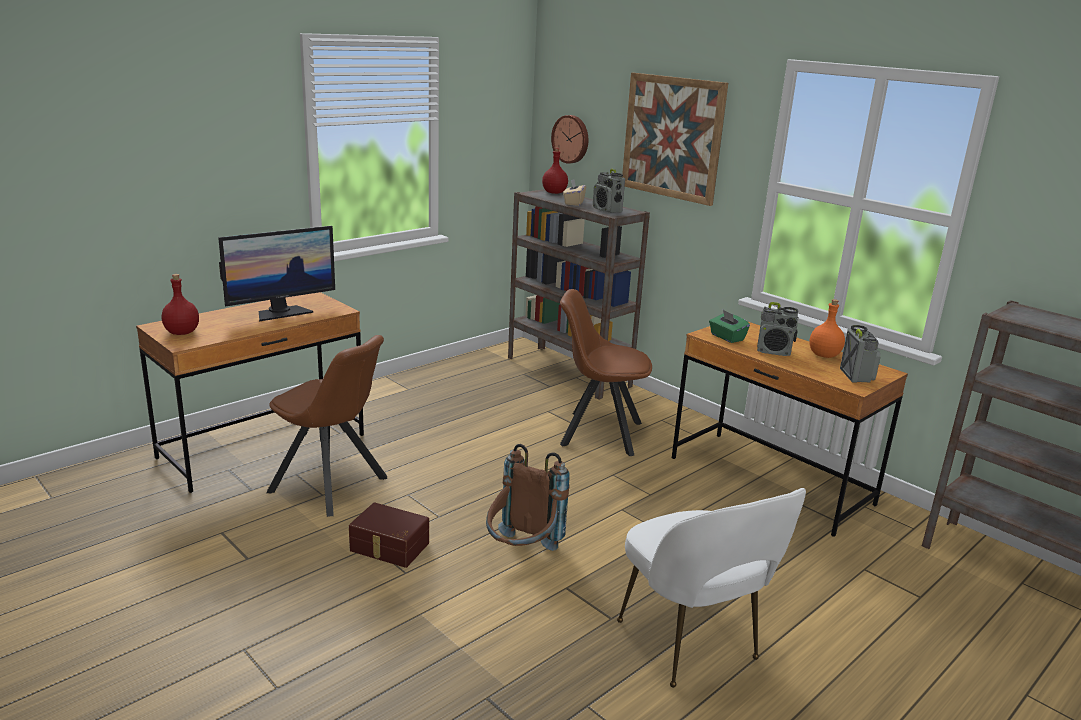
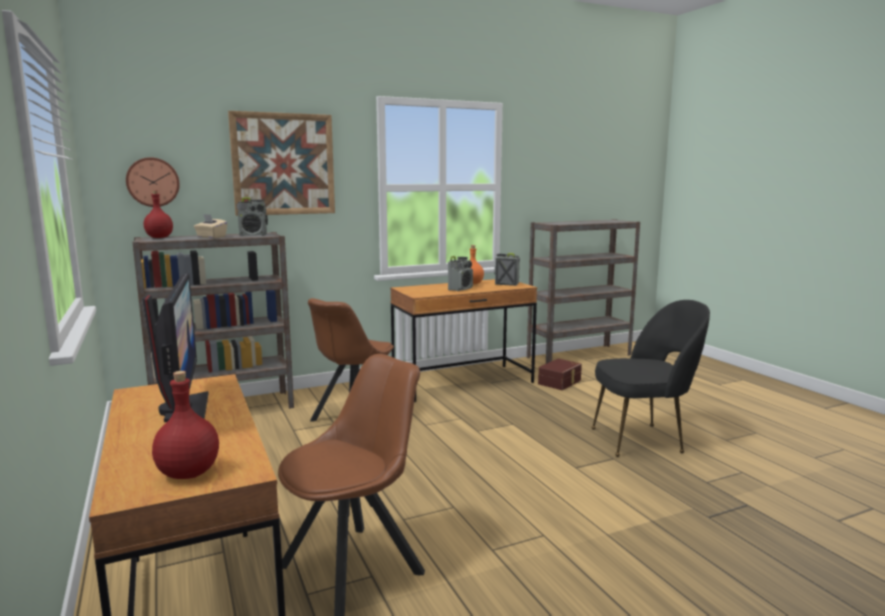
camera: 70 degrees left, 10 degrees down
(389, 547) = (499, 540): brown storage box -> brown storage box (560, 382)
(522, 554) = (527, 477): brown backpack -> none
(692, 648) = (643, 440): white chair -> black chair
(726, 337) = (428, 292): green tissue box -> none

